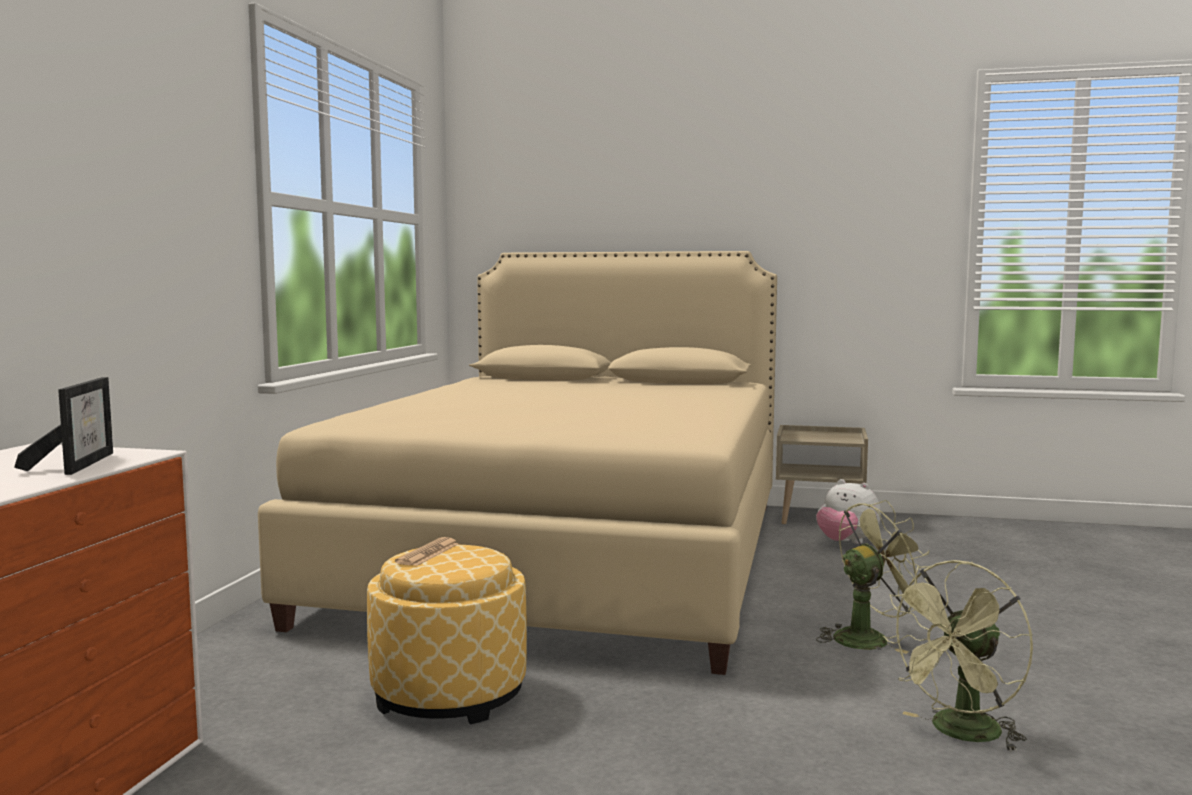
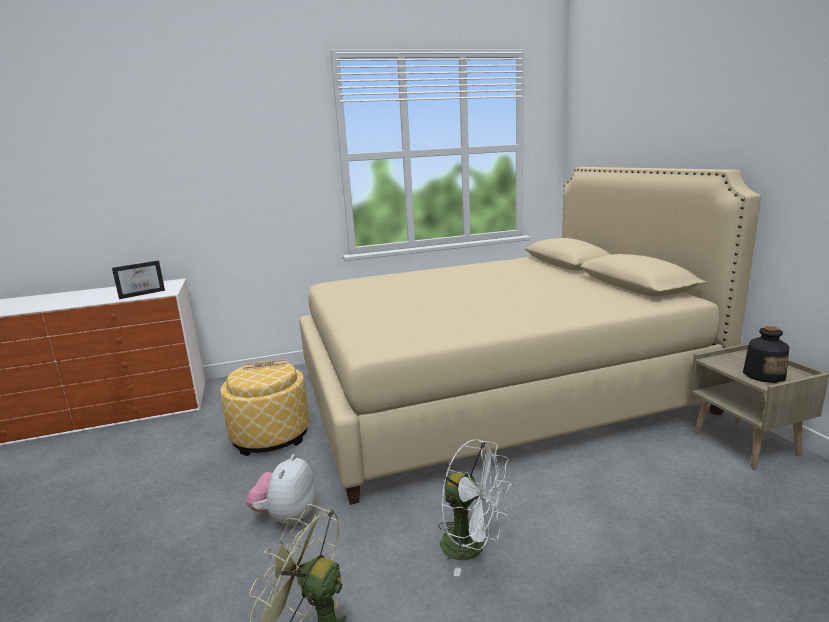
camera: 60 degrees right, 10 degrees up
(837, 438) = (763, 375): none -> bottle
(846, 543) = (698, 475): plush toy -> plush toy (286, 517)
(869, 638) = (472, 548): green fan -> white fan

